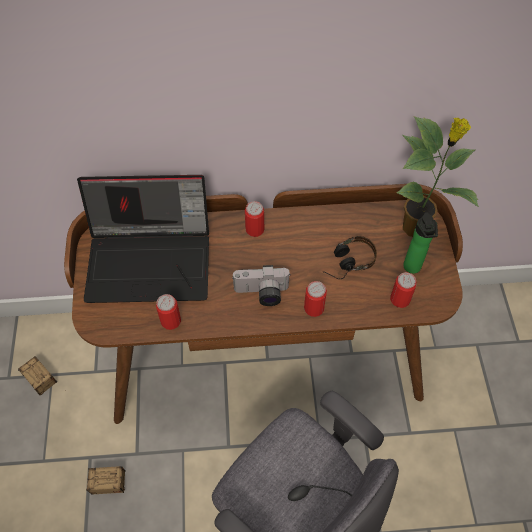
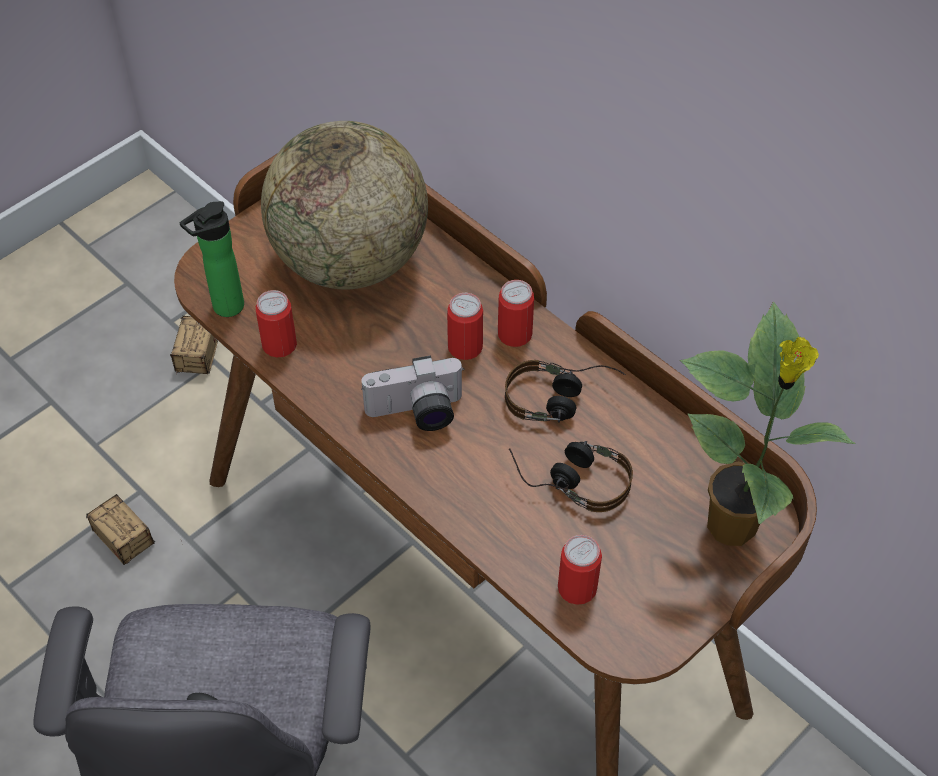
camera: 50 degrees right, 5 degrees down
(151, 260) = (350, 261): laptop -> globe
(261, 294) = (416, 414): camera -> camera turned 60 degrees counterclockwise
(304, 238) = (562, 400): none -> headphones
(314, 308) = (454, 489): can -> can (465, 347)
(412, 268) = (650, 570): bottle -> bottle (224, 308)

